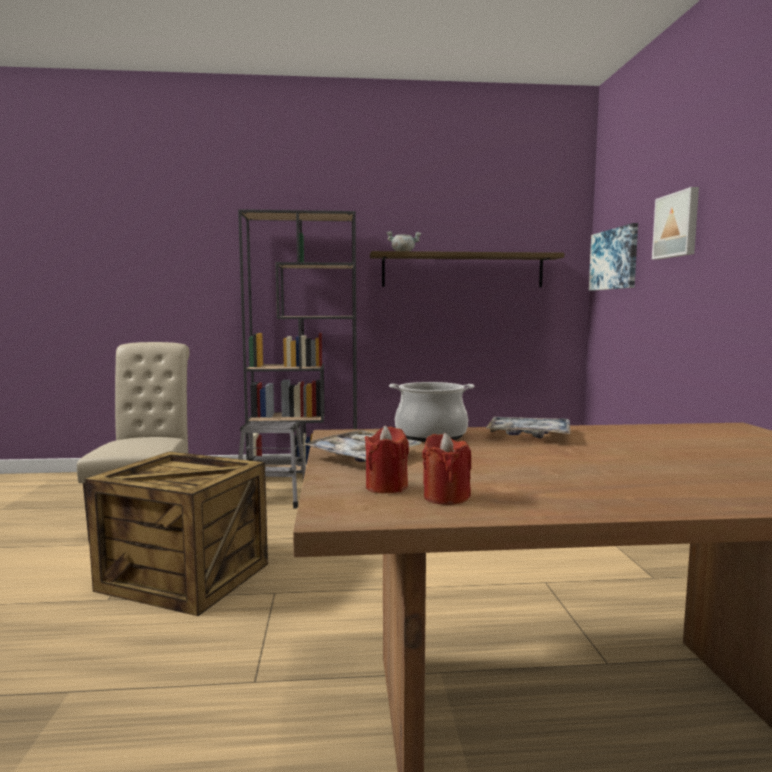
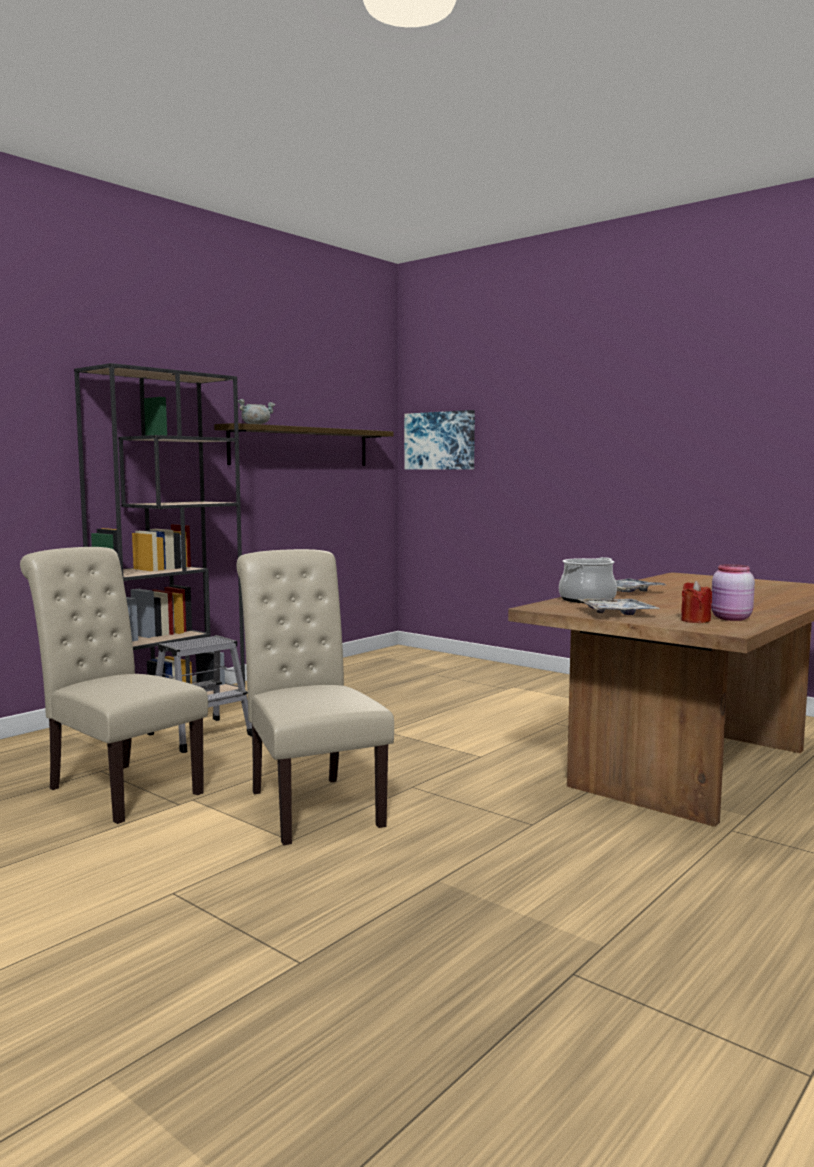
camera: 45 degrees left, 0 degrees up
(186, 576) = (310, 804): crate -> beige chair
(446, 497) = (730, 618): red candle -> pink jar
(677, 225) = (528, 418): picture -> none

